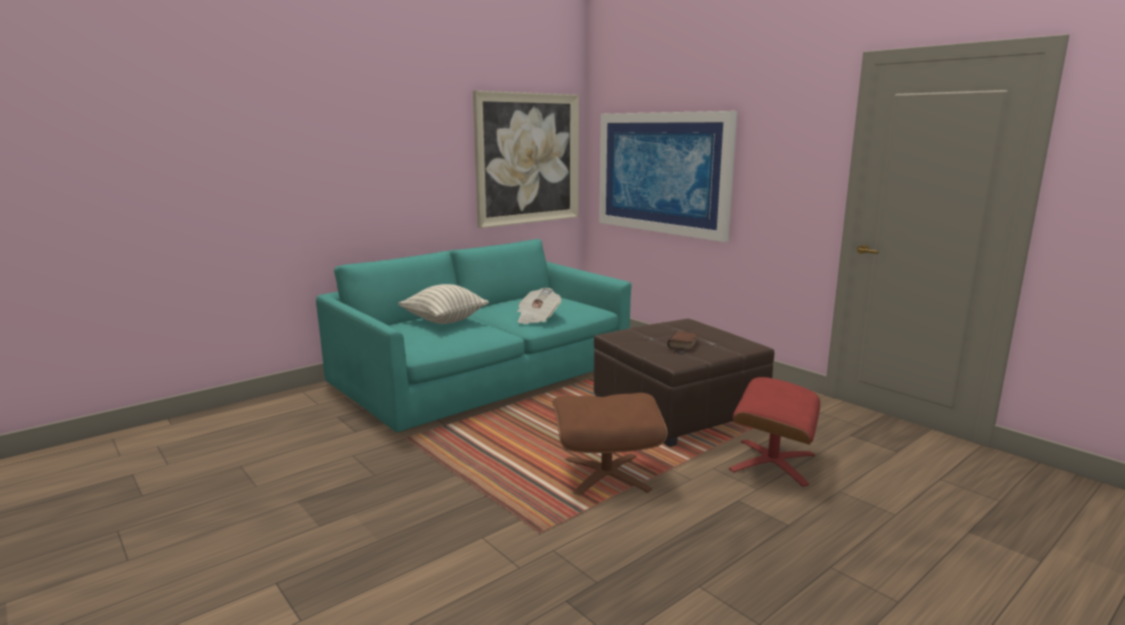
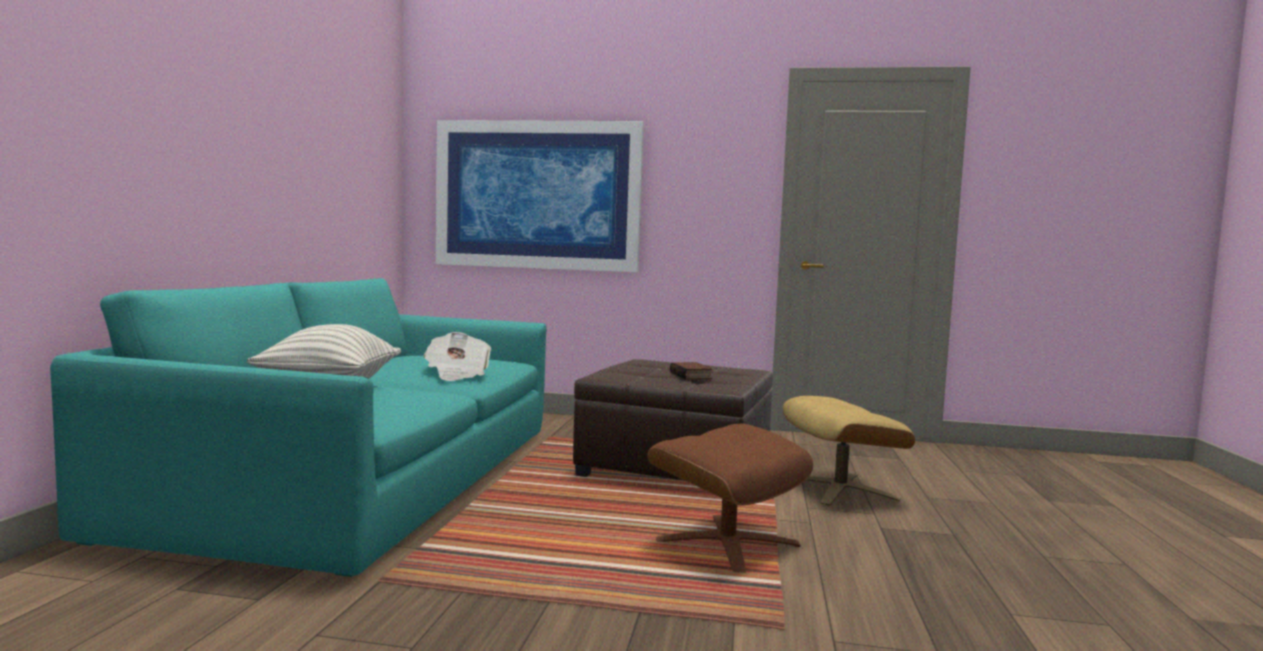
camera: 40 degrees left, 10 degrees down
(528, 159) = (350, 165): picture -> none
(772, 462) = (839, 489): red ottoman -> beige ottoman

